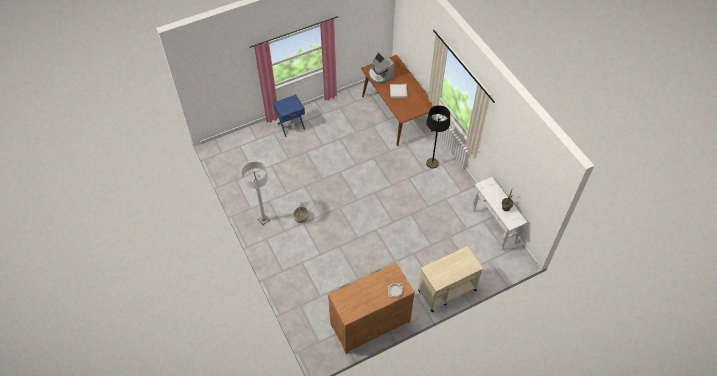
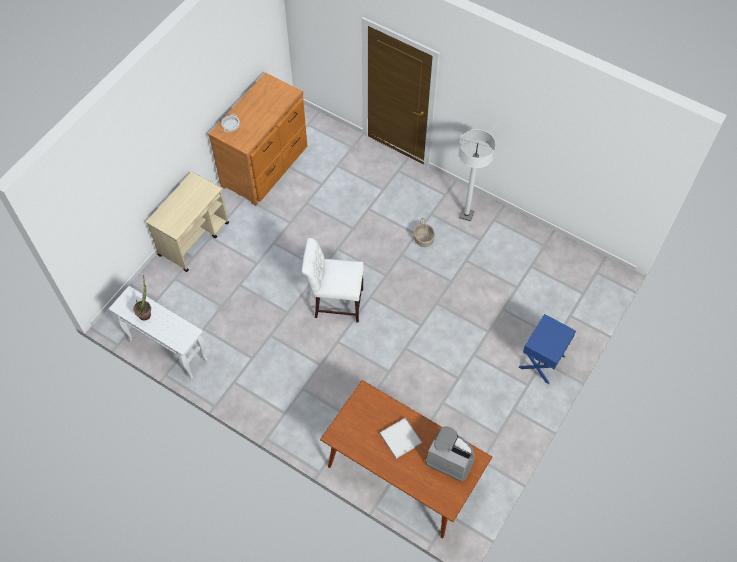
camera: 150 degrees right, 5 degrees up
(379, 206) = (335, 302): none -> white chair
(432, 163) = (299, 406): black floor lamp -> none

